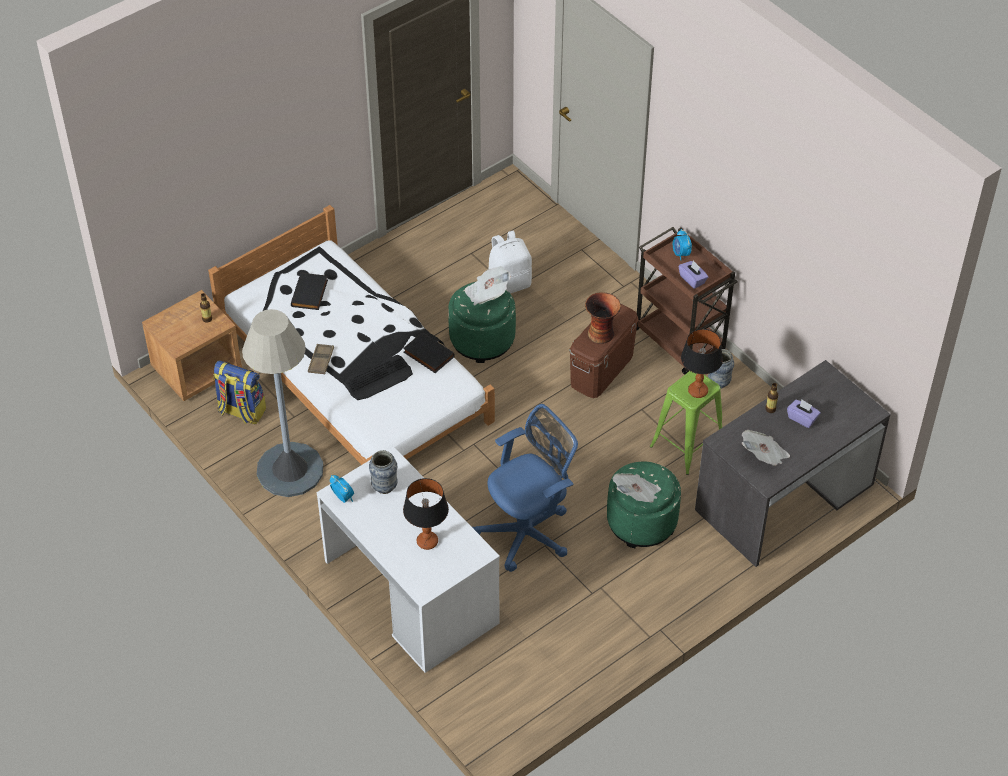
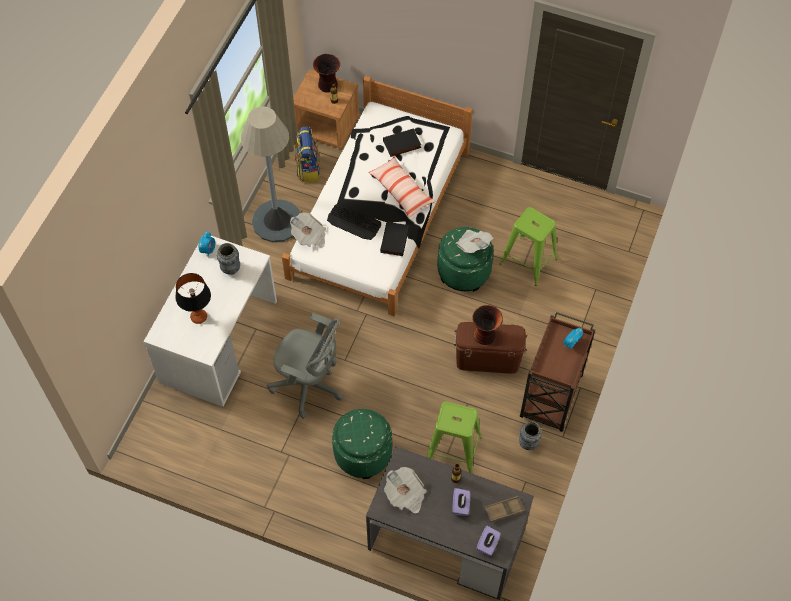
camera: 60 degrees right, 10 degrees up
(181, 315) = (328, 85): none -> vase
(321, 361) = (347, 182): brown tray -> brown tray (504, 510)
(370, 322) = (401, 191): none -> pillow
(509, 284) = (528, 261): white backpack -> green stool
(527, 532) = (309, 385): blue office chair -> grey office chair
(637, 495) = (347, 431): newspaper -> newspaper (309, 236)
(692, 279) = (549, 364): purple tissue box -> purple tissue box (488, 544)
(698, 391) = (455, 423): table lamp -> none

